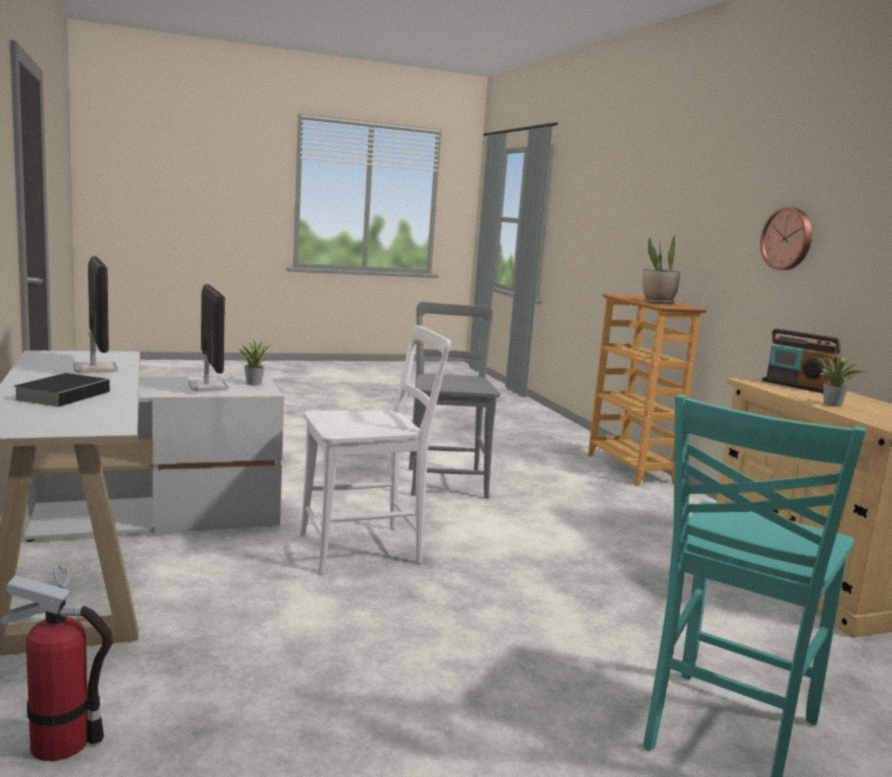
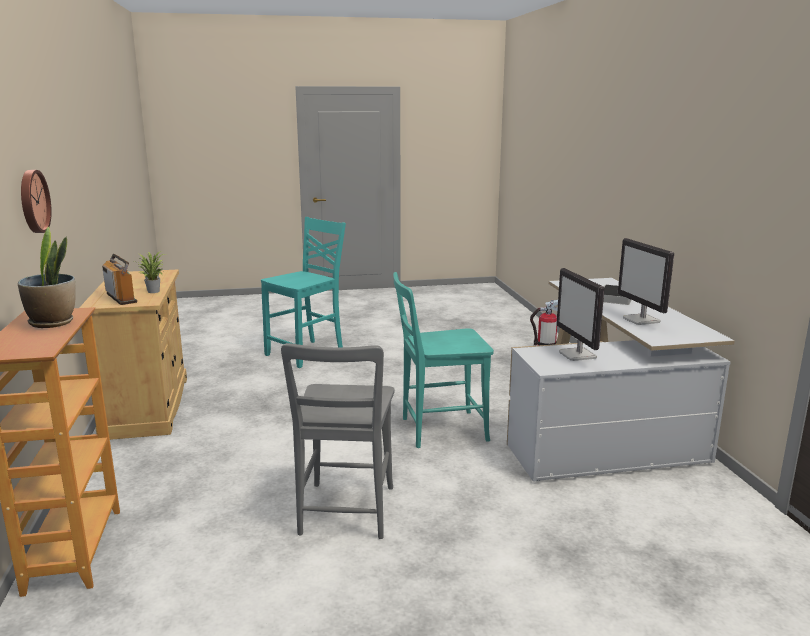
camera: 170 degrees left, 5 degrees up
(253, 383) = (546, 363): potted plant -> potted plant (153, 292)
(367, 548) = (439, 430): white chair -> turquoise chair

